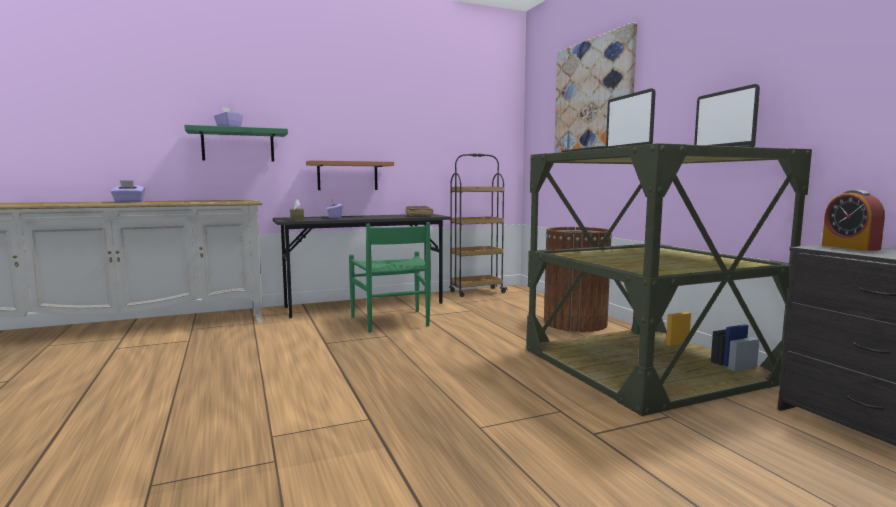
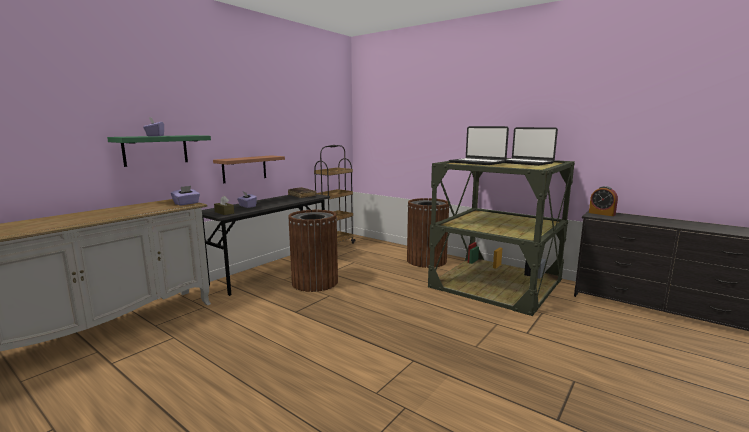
camera: 30 degrees left, 5 degrees up
(129, 202) = (75, 219): purple tissue box -> purple tissue box (186, 203)
(392, 321) = (315, 282): green chair -> brown trash can
(593, 99) = (419, 112): picture -> none

